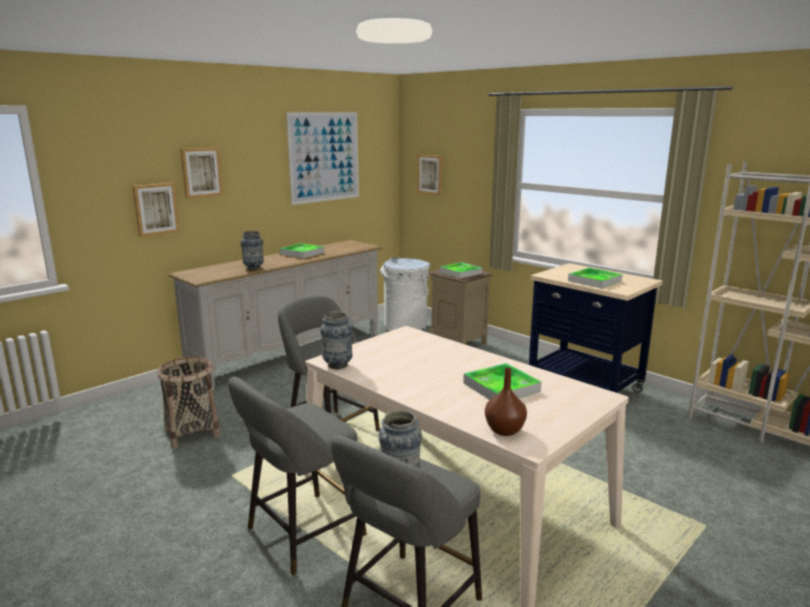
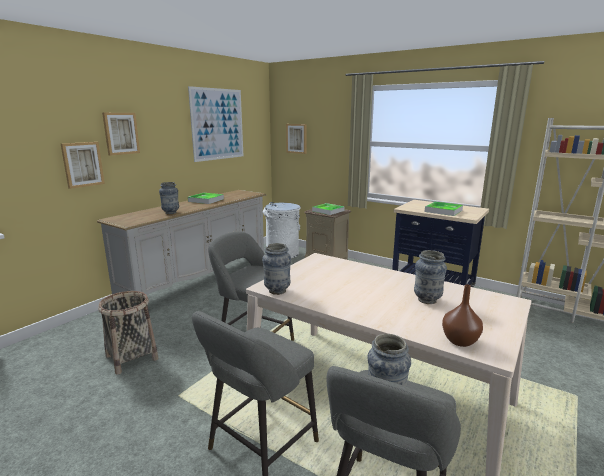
camera: 10 degrees left, 0 degrees up
(501, 387) = (427, 300): tray -> vase

